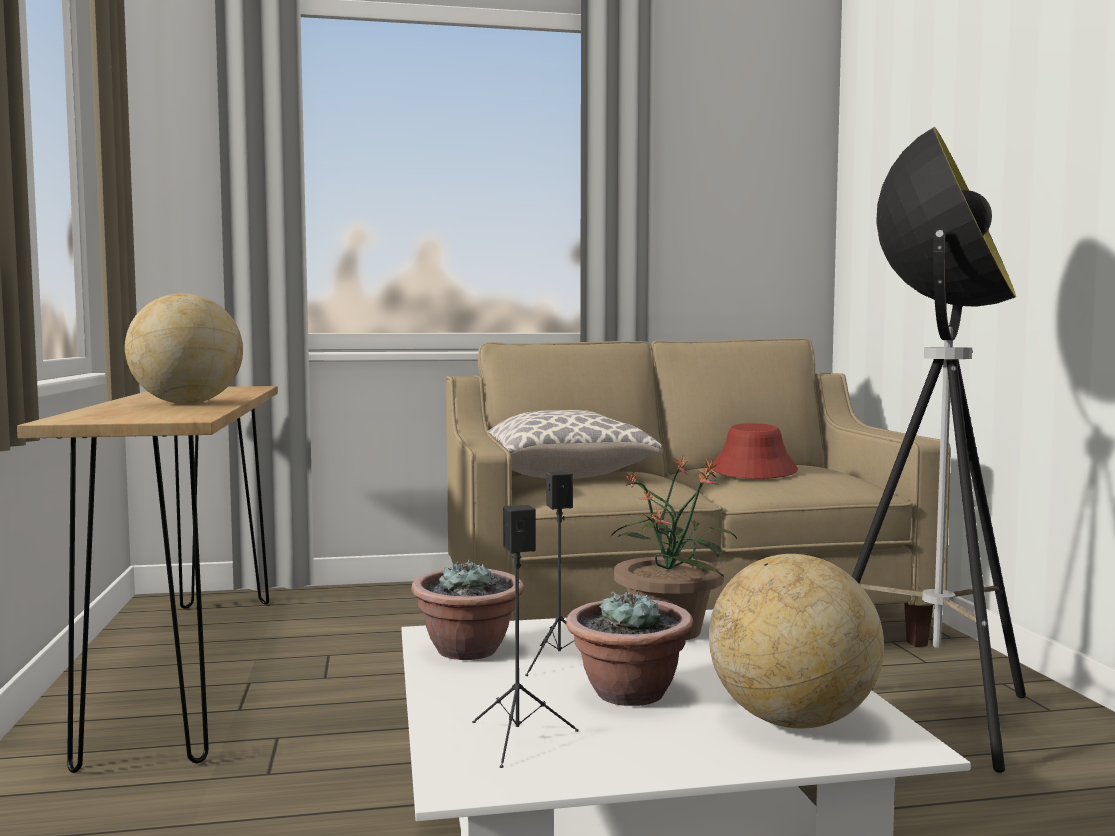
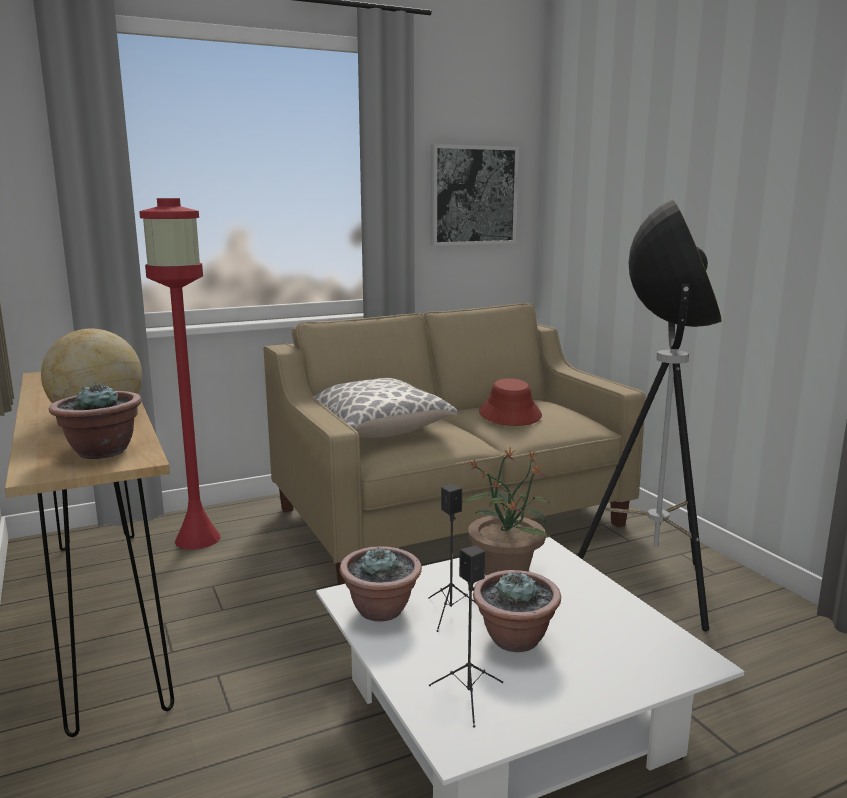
camera: 15 degrees left, 10 degrees up
(153, 415) = (101, 451): none -> potted plant
(340, 612) = (198, 539): none -> red floor lamp
(737, 206) = (473, 195): none -> picture
(792, 721) = (629, 650): globe -> none

